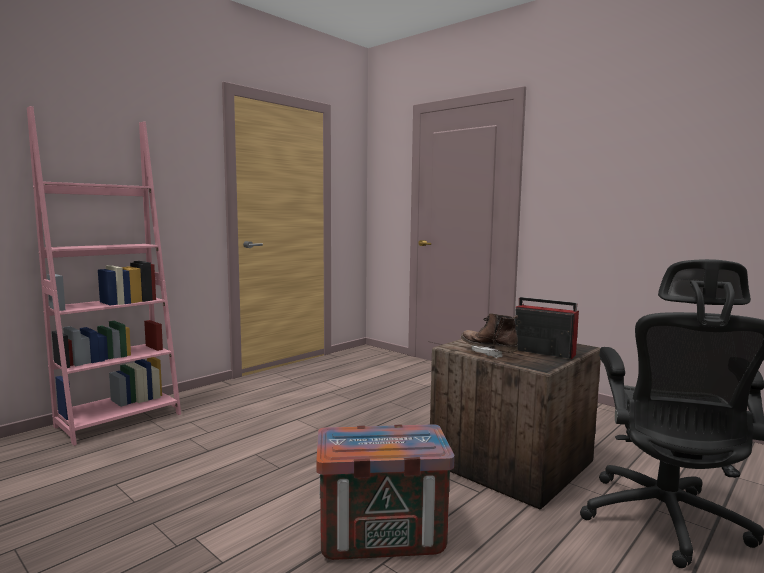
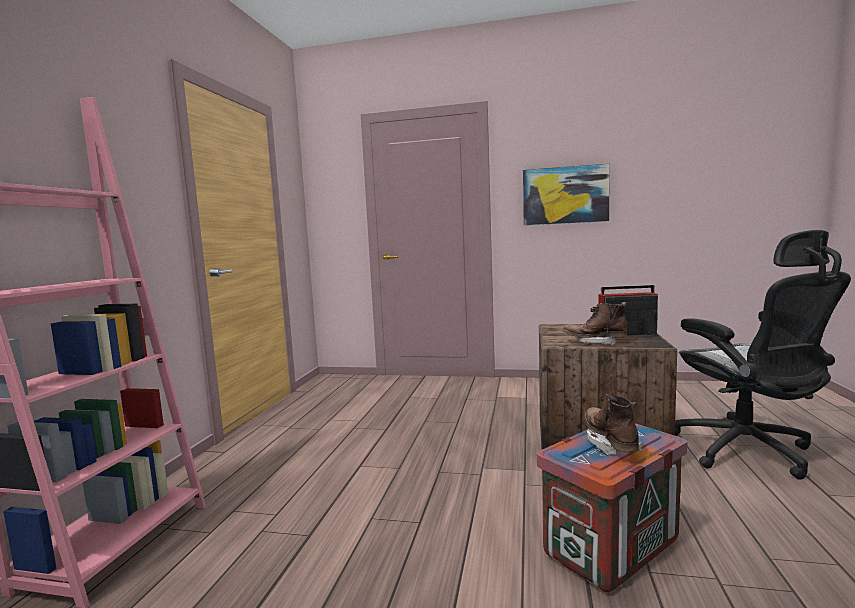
camera: 30 degrees left, 0 degrees up
(380, 438) = (610, 443): none -> brown boot
(598, 190) = (565, 195): none -> picture

